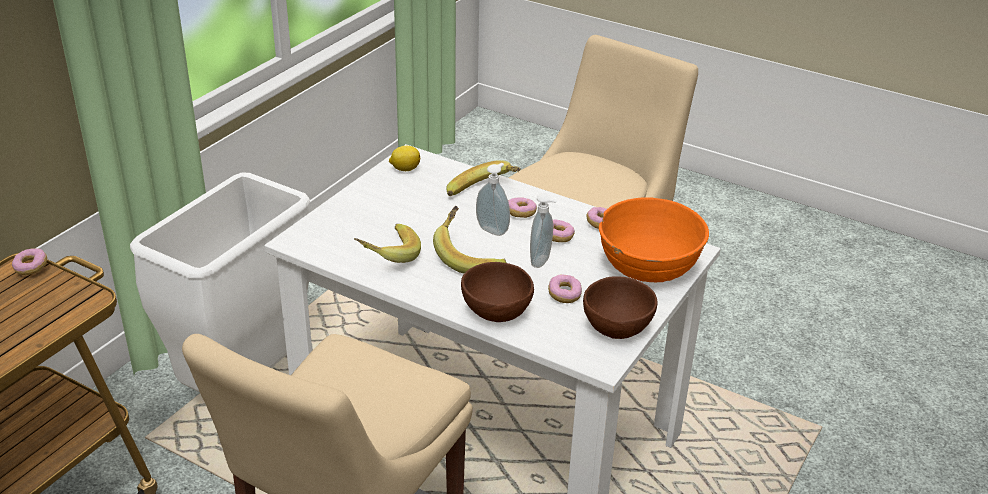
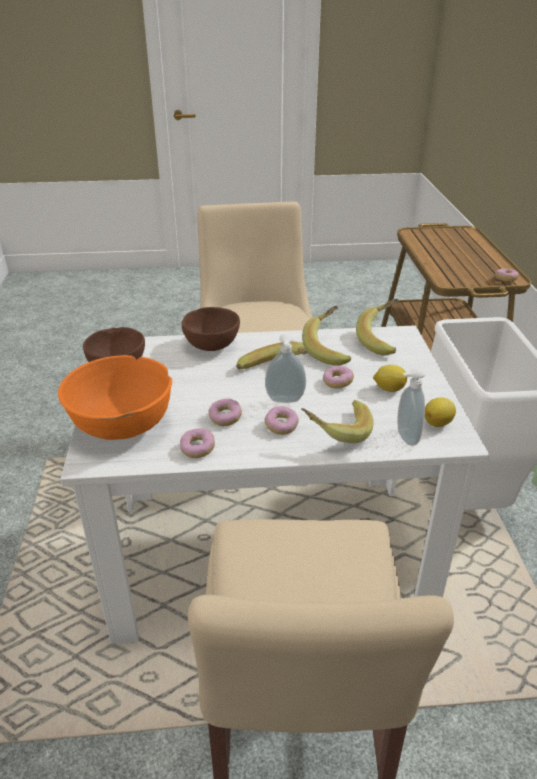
camera: 145 degrees right, 0 degrees up
(324, 243) = (383, 340): none -> banana
(397, 203) = (388, 389): none -> lemon
(542, 261) = (217, 392): soap dispenser -> soap dispenser (405, 437)
(564, 295) = (175, 374): donut -> donut (337, 383)

